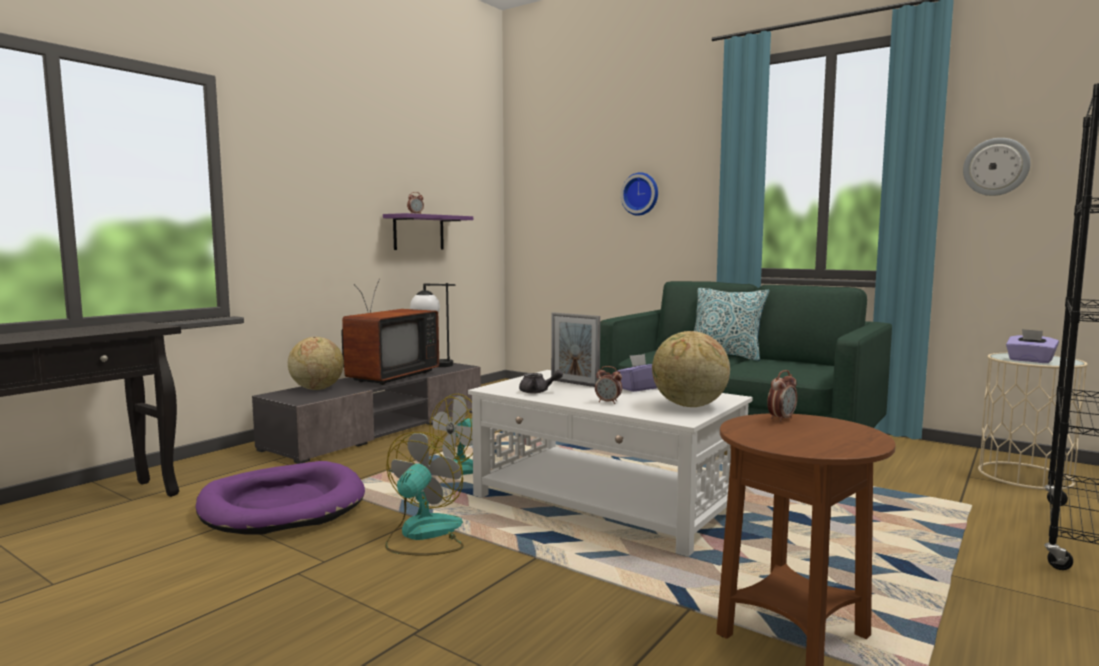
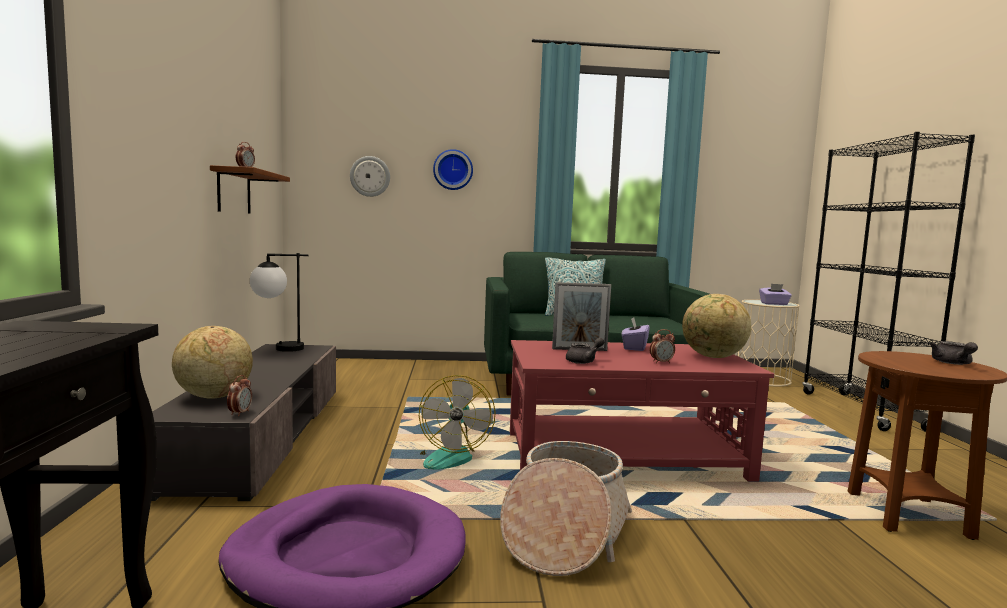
camera: 40 degrees left, 0 degrees up
(387, 376) = (264, 369): television -> none
(418, 232) = (234, 191): purple shelf -> brown shelf
(423, 535) = (564, 534): fan -> basket
(606, 503) = (624, 456): white coffee table -> red coffee table
(781, 419) = (883, 356): alarm clock -> alarm clock (240, 413)
(843, 438) = (953, 363): none -> grey teapot
(996, 167) = (723, 175): wall clock -> wall clock (370, 176)

